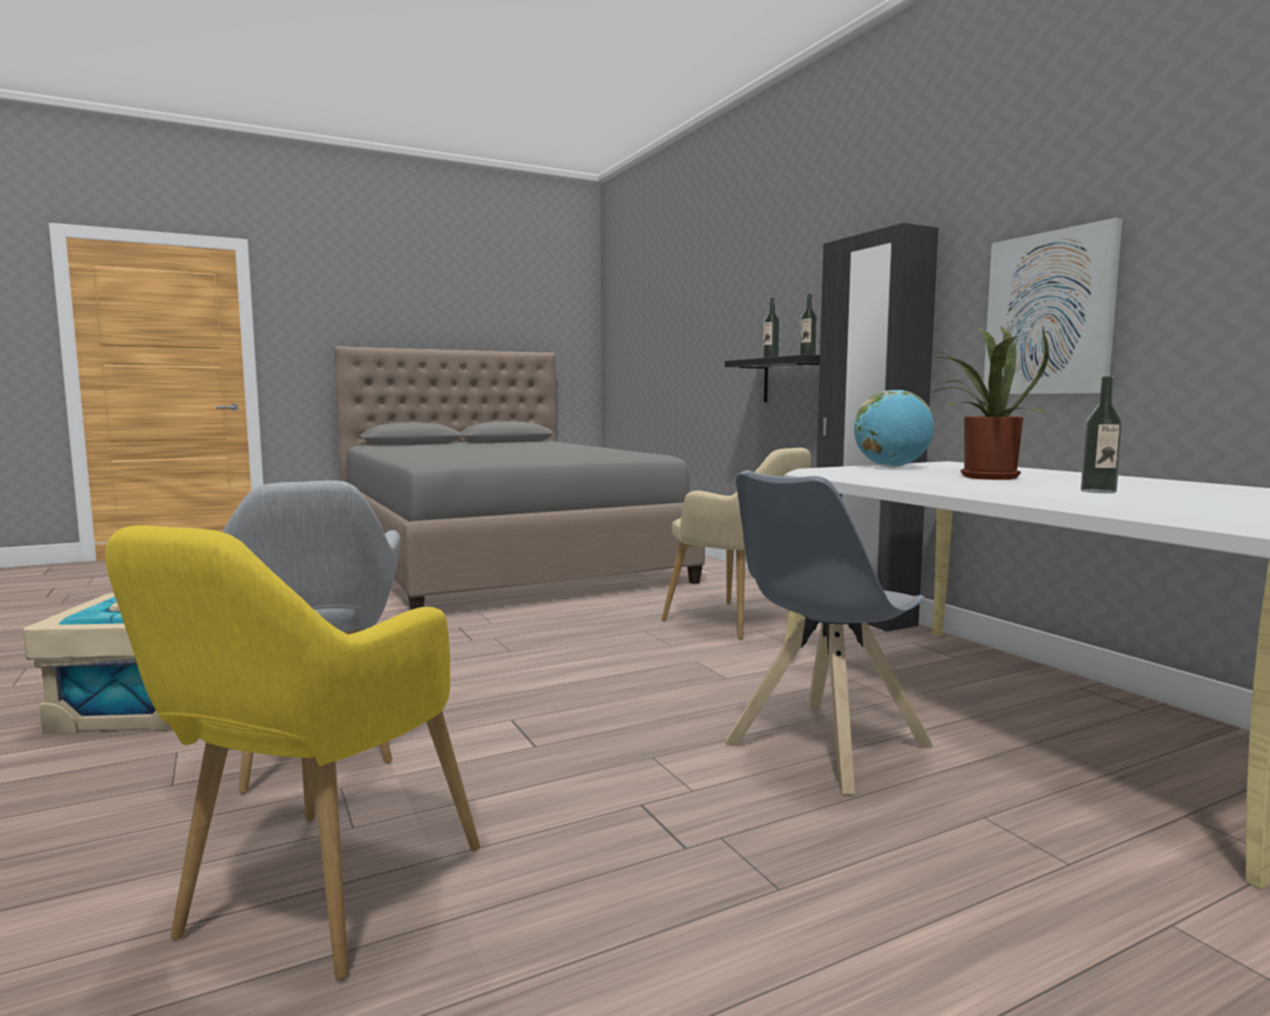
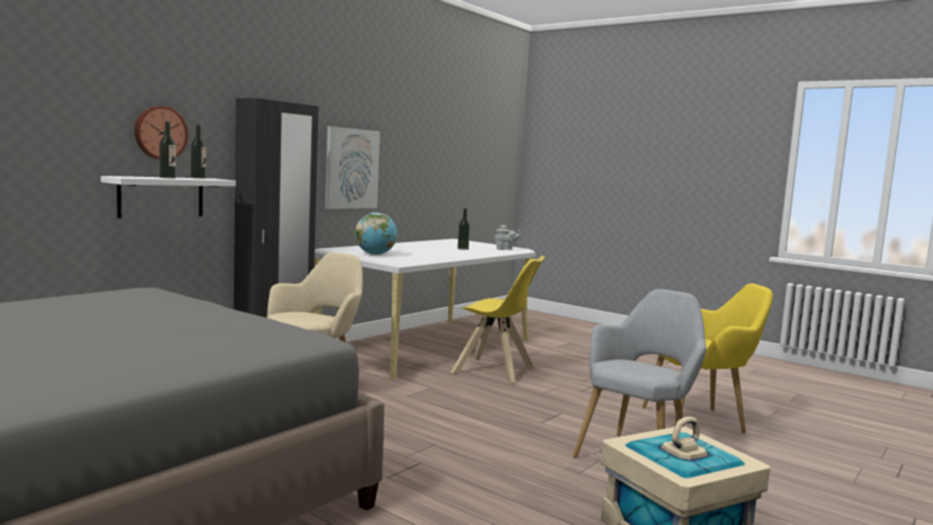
camera: 115 degrees left, 0 degrees up
(794, 380) = (161, 197): black shelf -> white shelf
(795, 310) = (160, 132): none -> wall clock
(823, 746) = (496, 371): grey chair -> yellow chair
(982, 477) = (421, 251): potted plant -> none
(1181, 509) = (505, 249): none -> grey teapot

